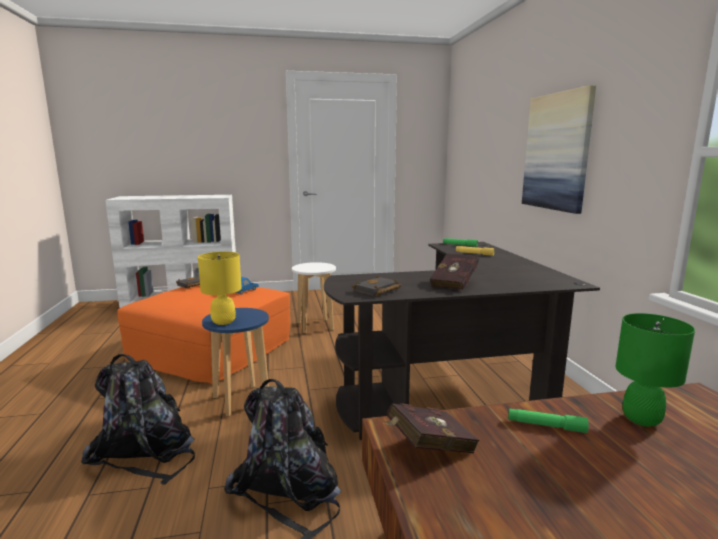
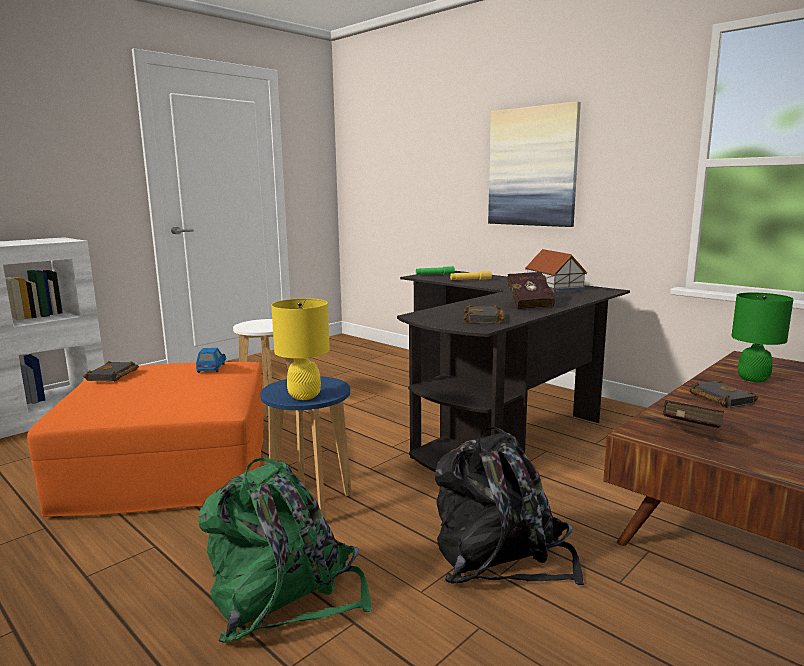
camera: 35 degrees left, 0 degrees up
(147, 451) = (284, 595): black backpack -> green backpack
(527, 272) = (554, 287): none -> toy house
(546, 426) = (718, 398): green flashlight -> black book

